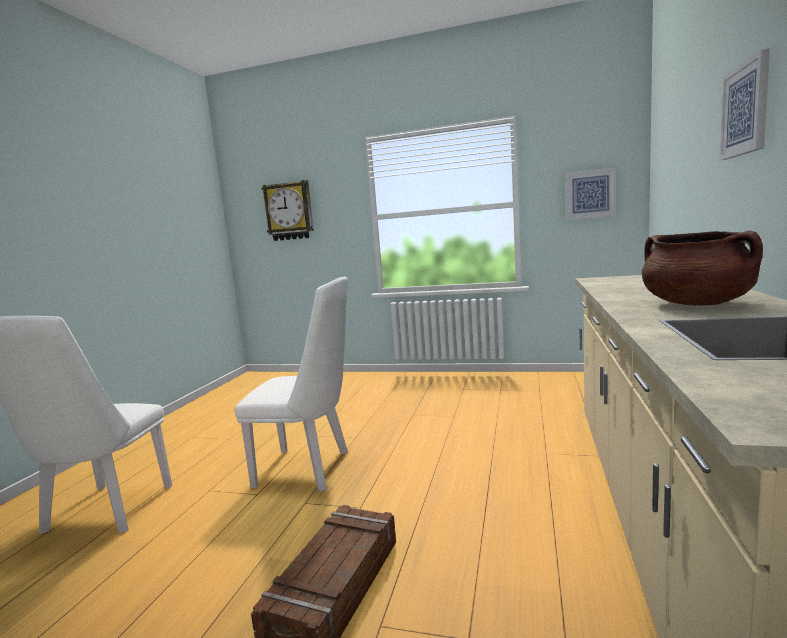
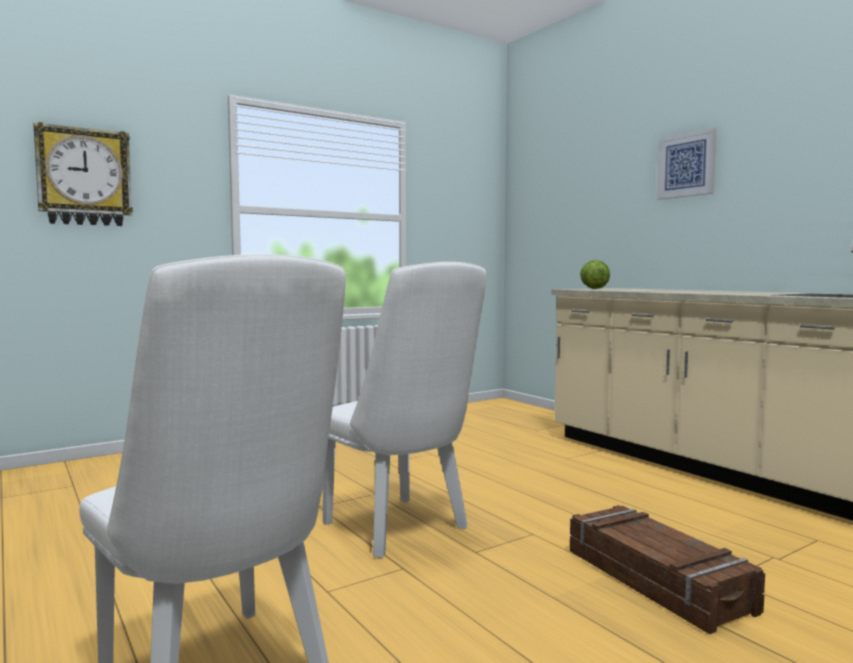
camera: 50 degrees left, 5 degrees down
(311, 469) = (402, 529): white chair -> white chair turned 90 degrees clockwise
(590, 194) = (464, 218): picture -> none
(630, 277) = (593, 288): none -> lettuce
(696, 304) = (737, 292): brown cooking pot -> none

